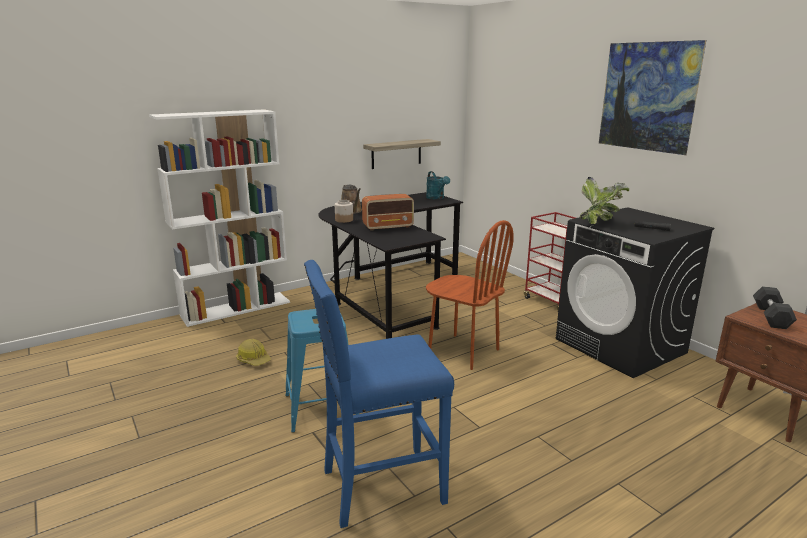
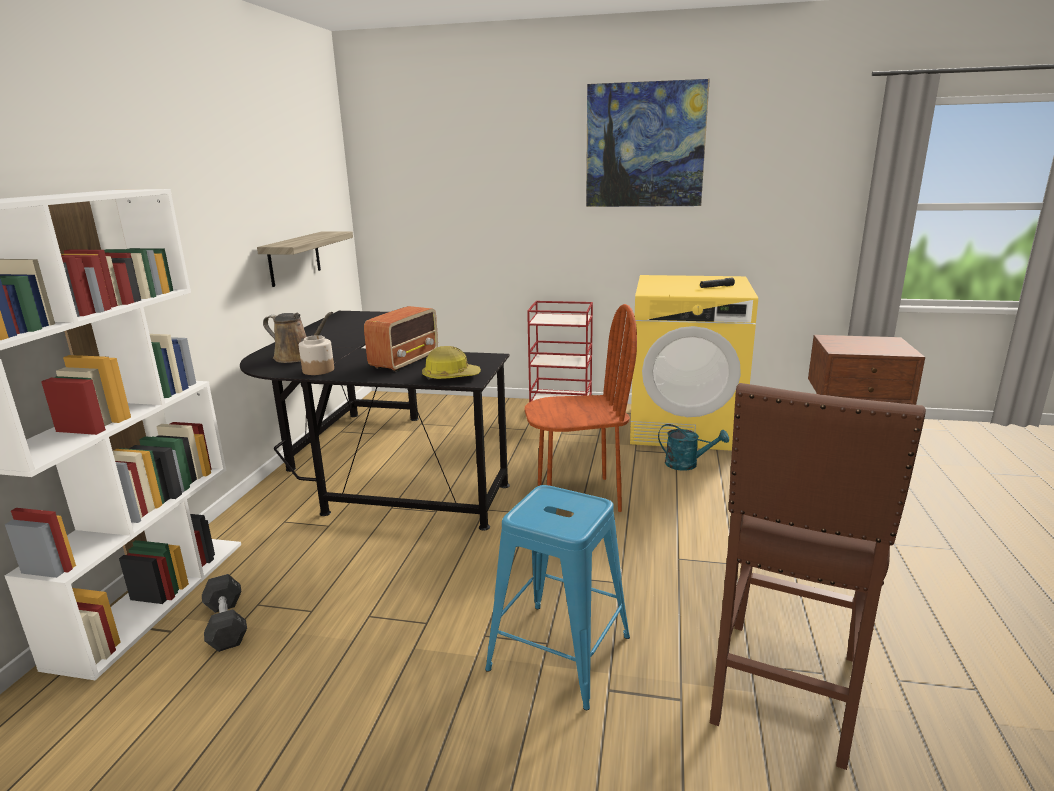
camera: 45 degrees left, 0 degrees up
(254, 359) = (340, 654): hard hat -> hard hat (450, 376)
(380, 486) = (783, 691): blue stool -> brown stool
(437, 198) = (370, 315): turquoise watering can -> turquoise watering can (687, 464)
(599, 222) = (665, 291): potted plant -> none
(620, 346) = (685, 427): black washing machine -> yellow washing machine
(771, 317) = (847, 344): grey dumbbell -> grey dumbbell (226, 624)

